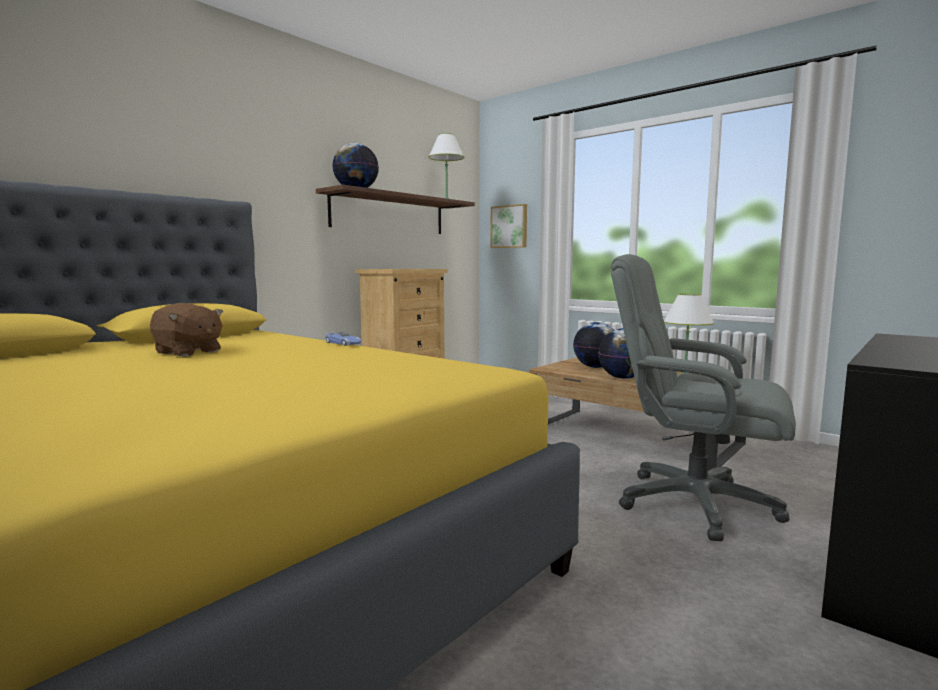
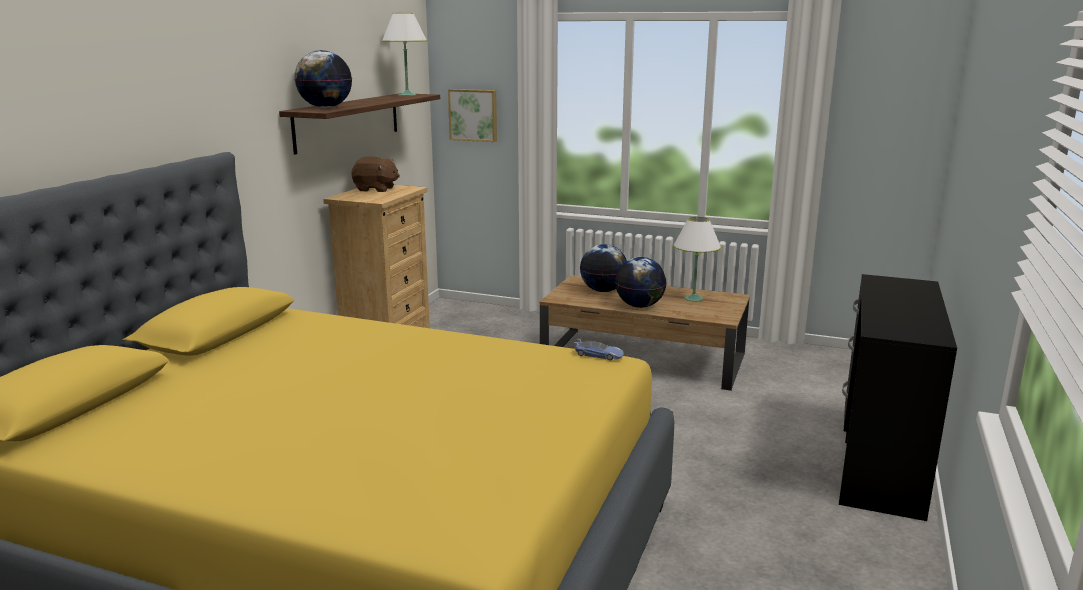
camera: 20 degrees left, 10 degrees up
(188, 352) = (286, 368): brown plush toy -> brown plush toy (376, 189)
(343, 343) = (417, 329): toy car -> toy car (598, 355)
(693, 503) = (726, 426): grey office chair -> none

